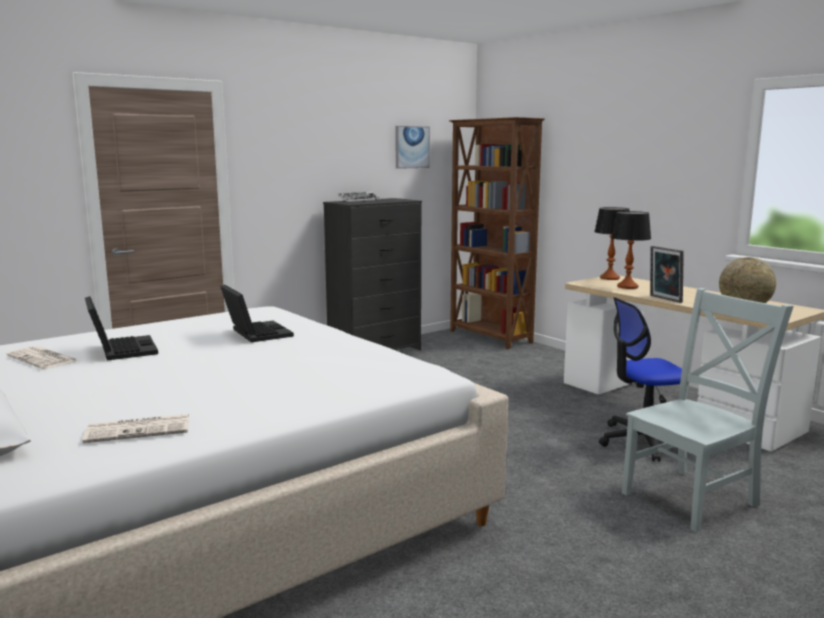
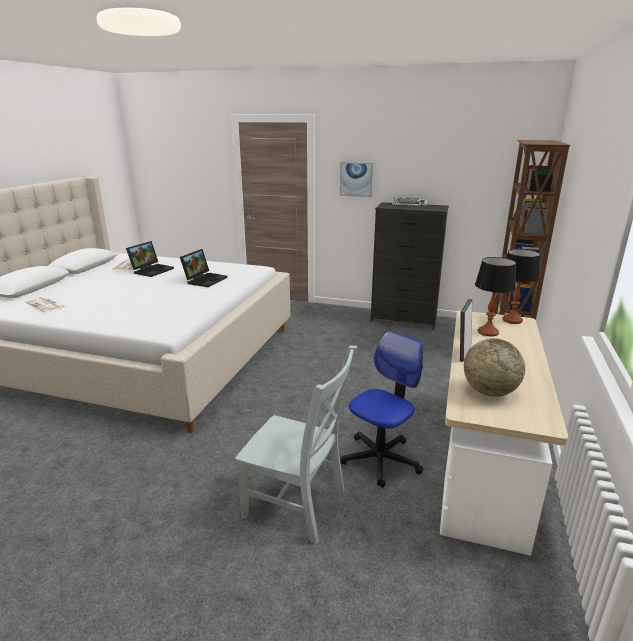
camera: 55 degrees right, 10 degrees up
(411, 147) = (474, 163): picture -> picture (356, 179)
(643, 441) = (380, 459): office chair -> office chair turned 90 degrees clockwise

